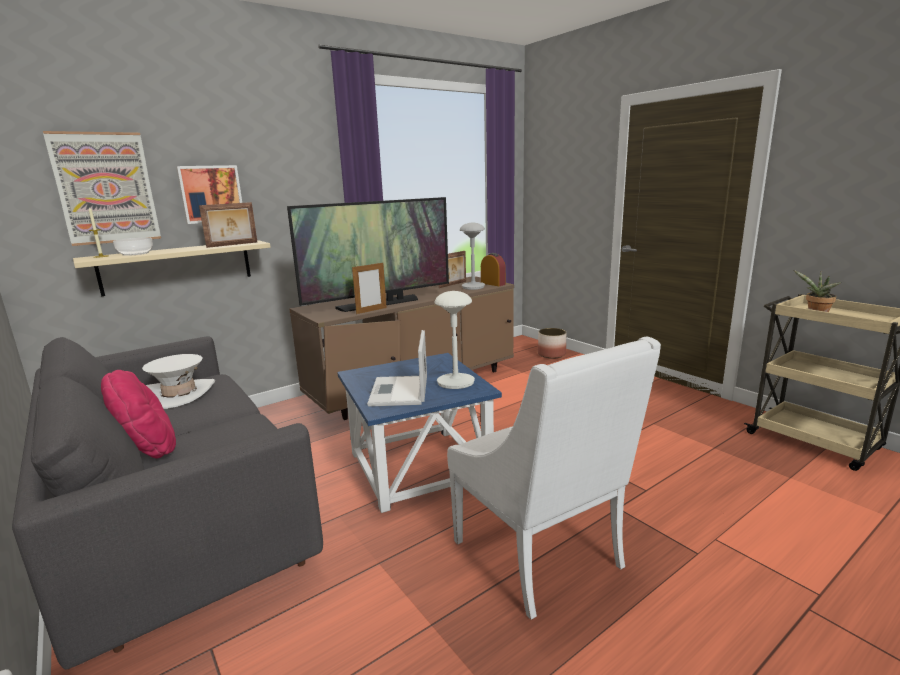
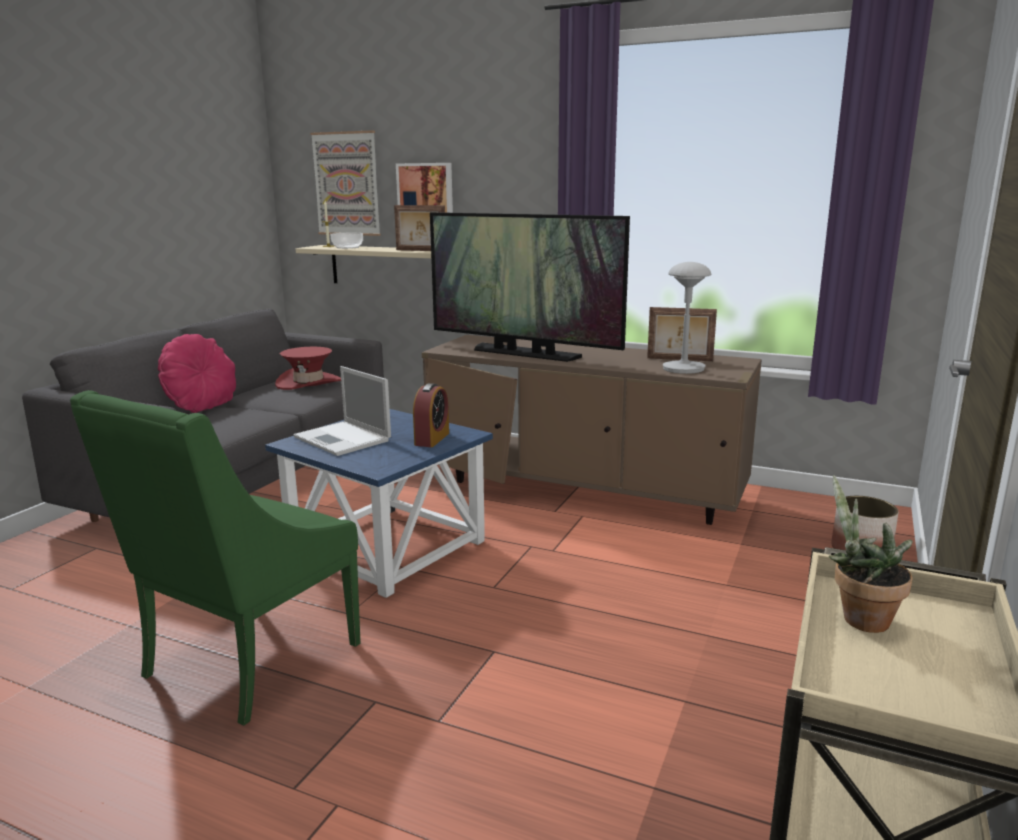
camera: 60 degrees right, 0 degrees up
(179, 394) = (308, 383): white hat -> red hat
(371, 310) = (491, 356): picture frame -> none
(399, 392) = (343, 439): laptop -> laptop turned 105 degrees counterclockwise
(455, 382) = (391, 455): white table lamp -> none
(493, 284) = (724, 373): alarm clock -> alarm clock (432, 439)
(542, 556) = (246, 662): white armchair -> green armchair

